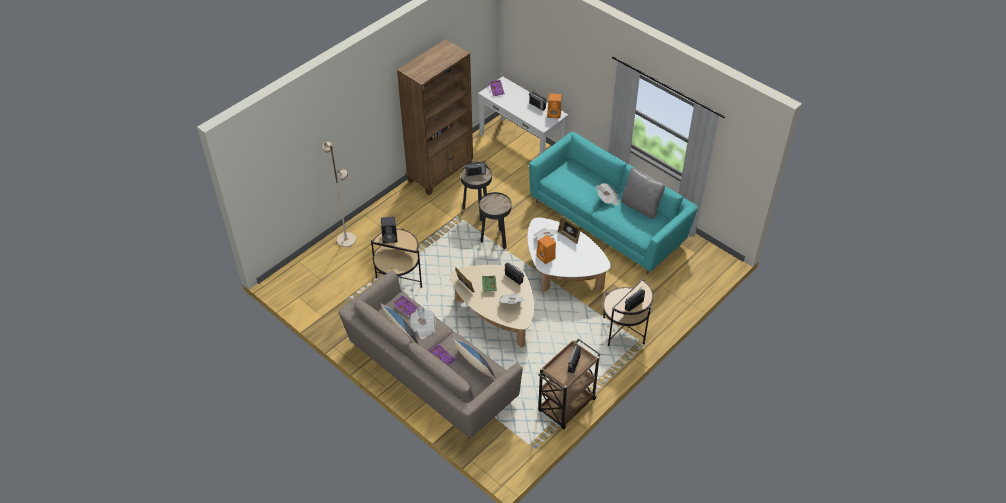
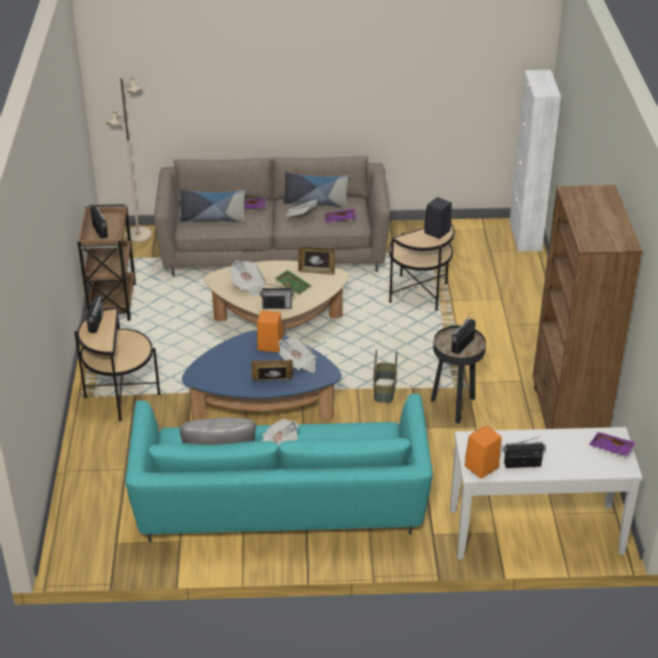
camera: 135 degrees right, 10 degrees down
(287, 275) = (525, 236): none -> white cabinet
(346, 240) = (532, 292): beige floor lamp -> beige floor lamp (138, 235)
(495, 240) = (385, 391): black side table -> basket
(562, 272) = (262, 408): white coffee table -> blue coffee table

